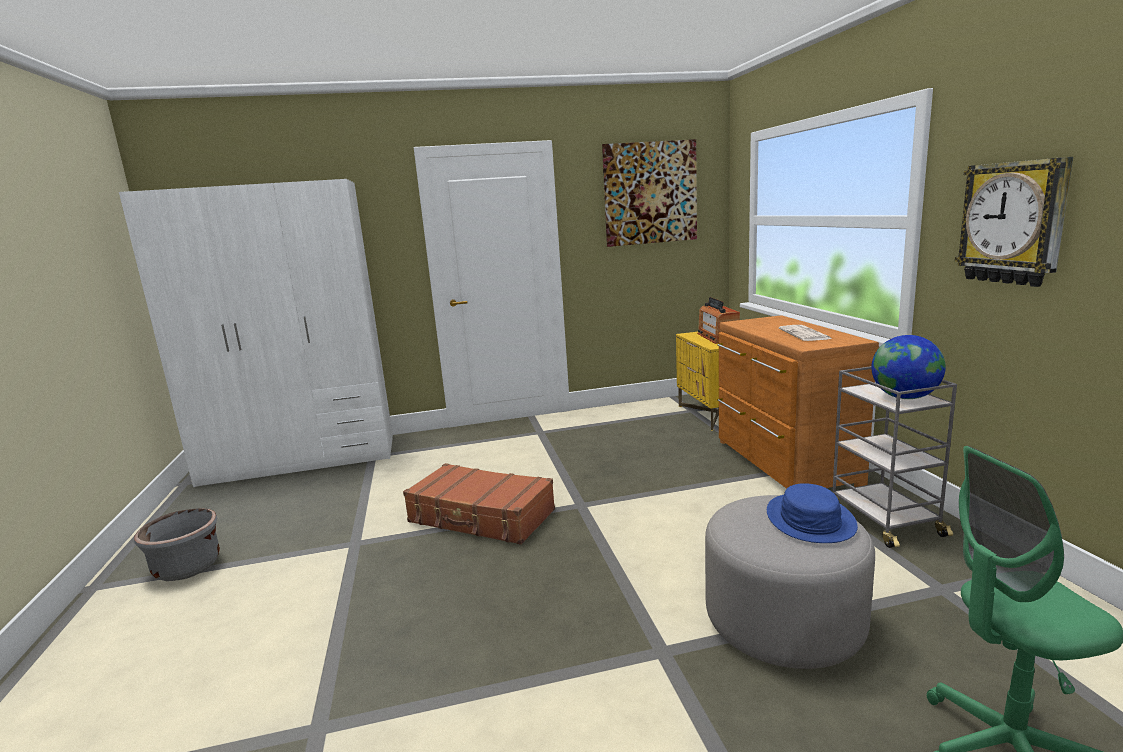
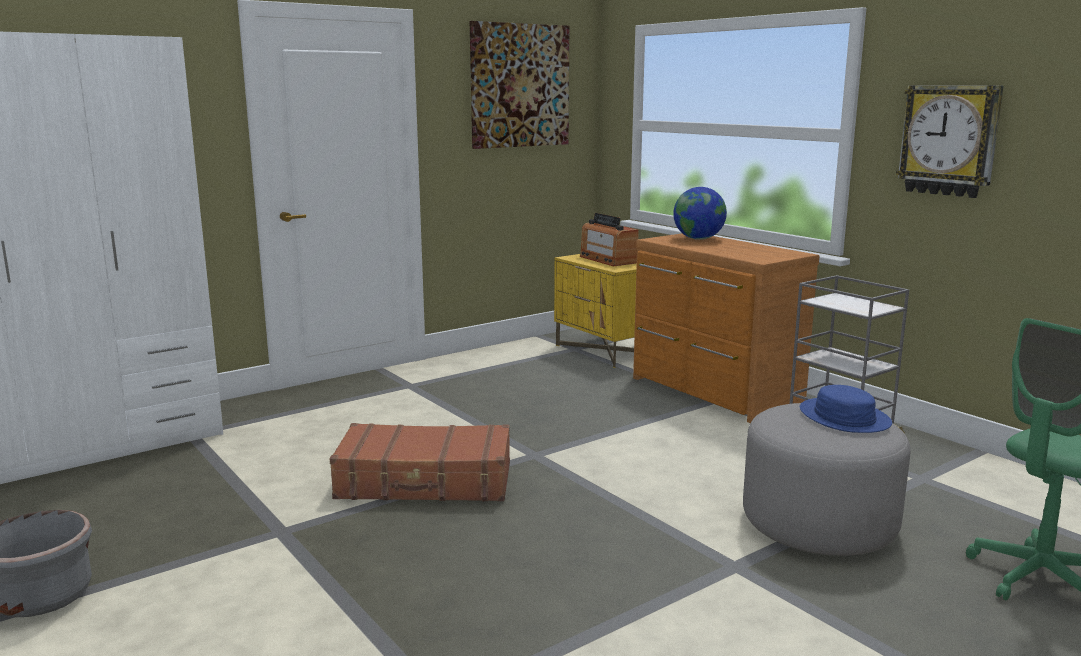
camera: 25 degrees left, 0 degrees up
(805, 334) = (743, 249): newspaper -> none
(904, 397) = (863, 305): globe -> globe (698, 239)

